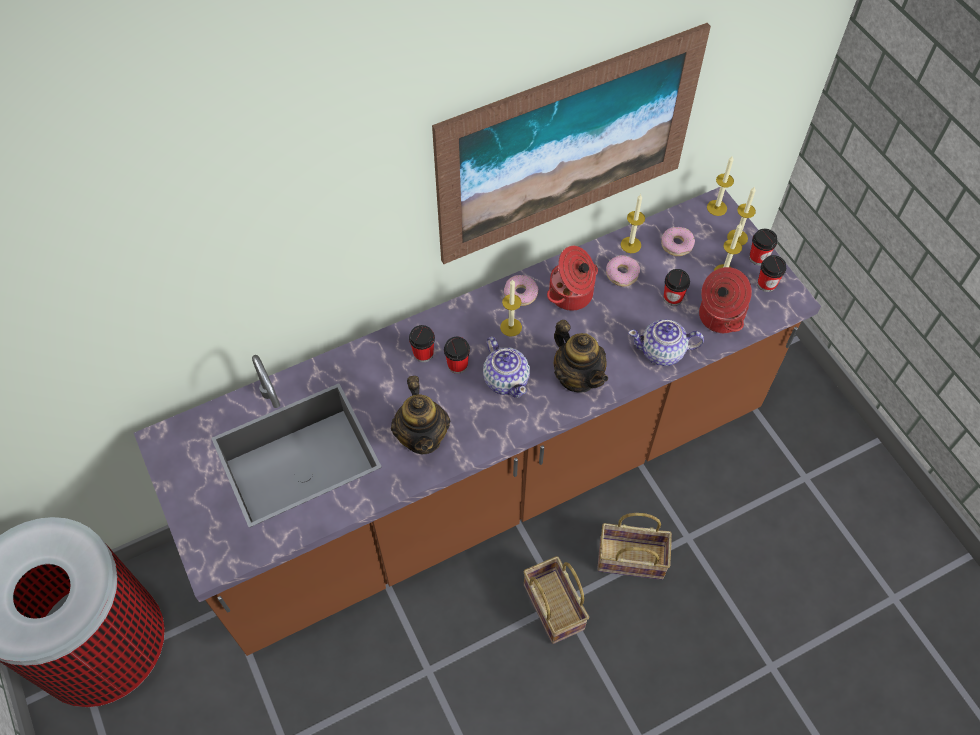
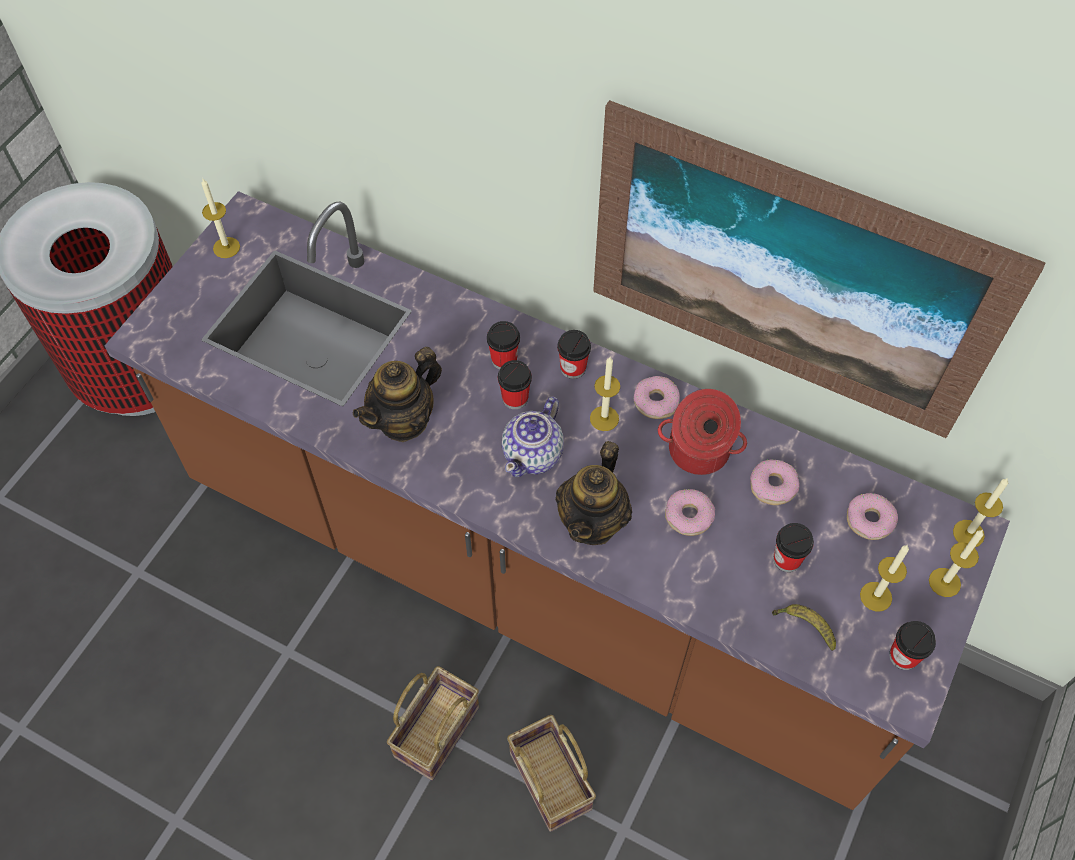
camera: 55 degrees right, 0 degrees up
(610, 326) = (689, 516): none -> donut
(630, 245) = (823, 471): candle -> candle (226, 247)
(662, 352) = (700, 591): teapot -> none
(719, 316) = (805, 626): cooking pot -> banana
(758, 258) = (936, 624): cup -> cup (573, 368)

